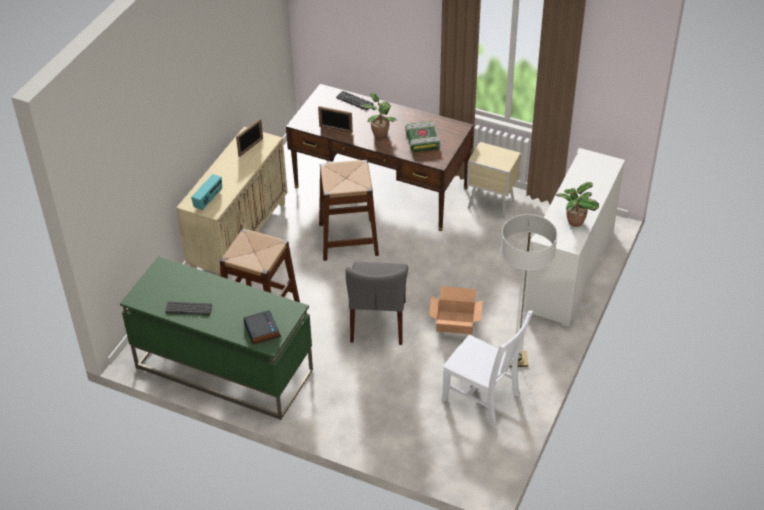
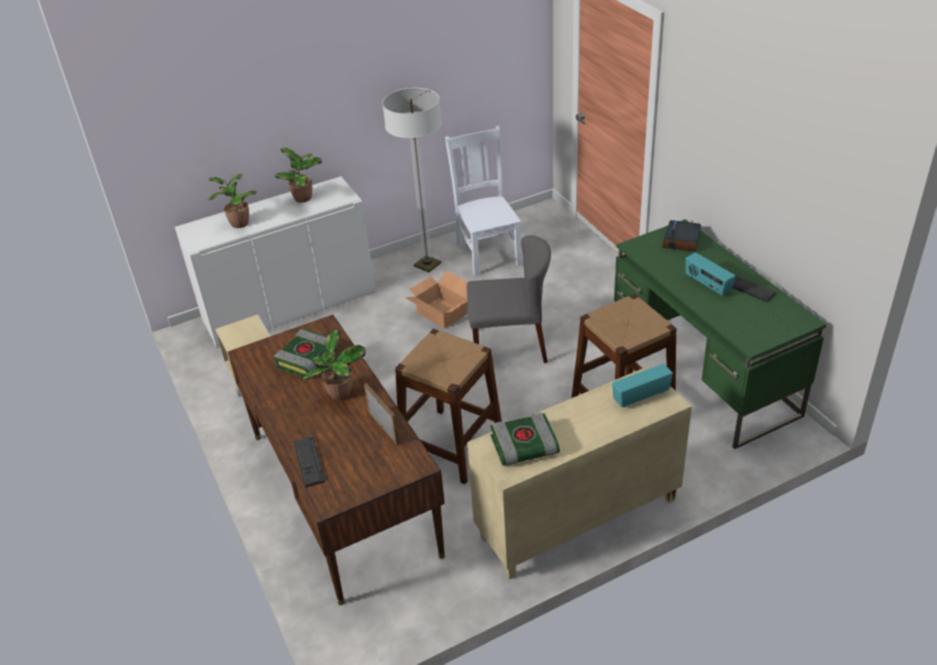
camera: 140 degrees left, 5 degrees down
(217, 298) = (707, 285): none -> radio
(251, 147) = (523, 447): picture frame -> book
(378, 322) = (510, 345): grey chair -> grey chair turned 45 degrees clockwise
(586, 181) = (238, 223): none -> potted plant

